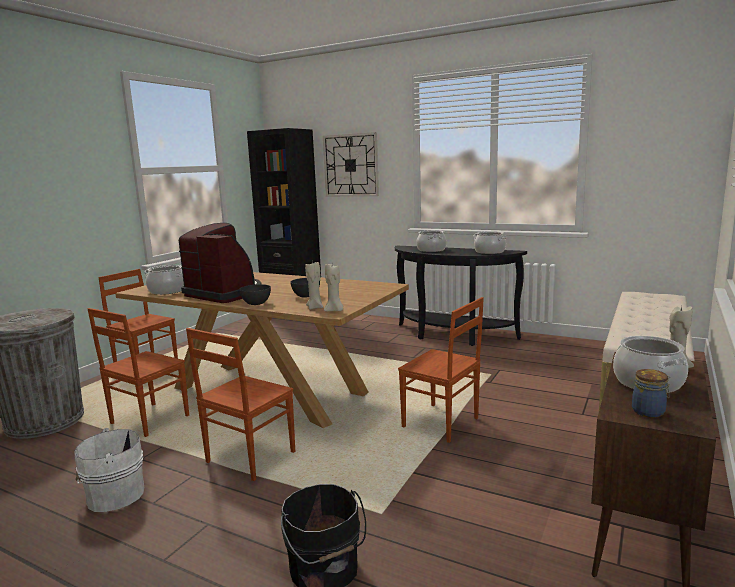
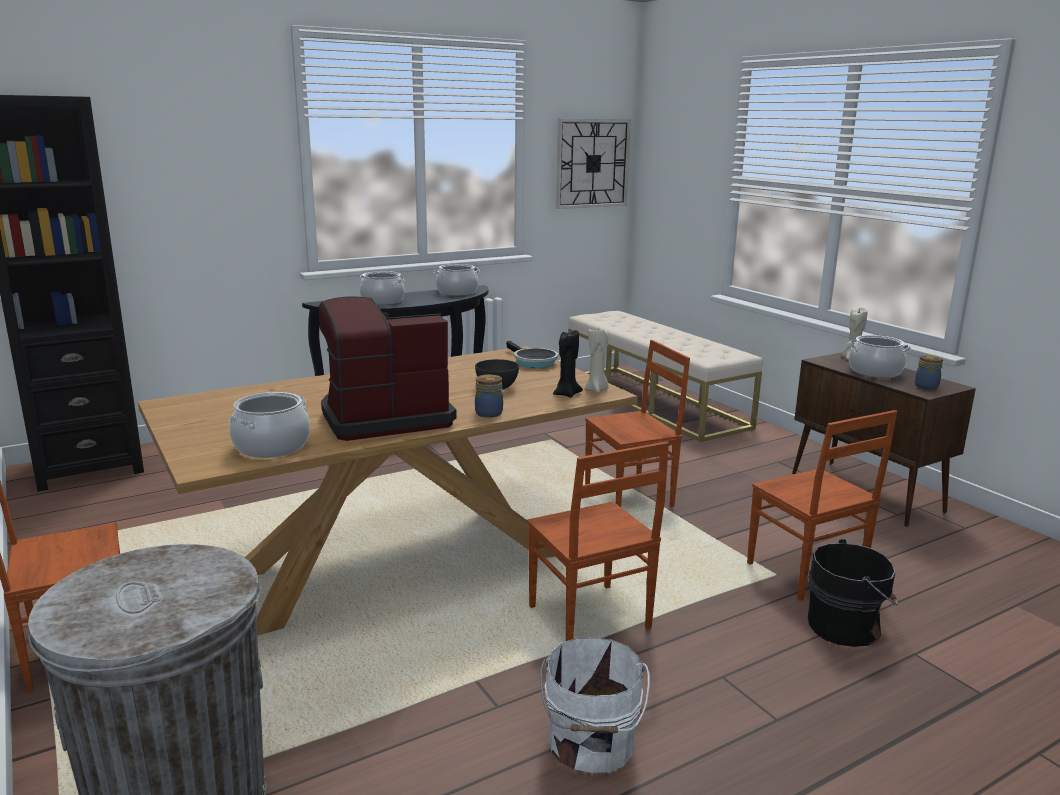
camera: 60 degrees left, 5 degrees up
(148, 420) = (360, 681): brown chair -> brown chair (805, 573)
(256, 303) = (488, 413): grey bowl -> jar
(315, 307) = (566, 394): beige candle -> black candle
(351, 165) = (178, 171): wall clock -> wall clock (592, 163)
(372, 291) = (533, 362): none -> frying pan

